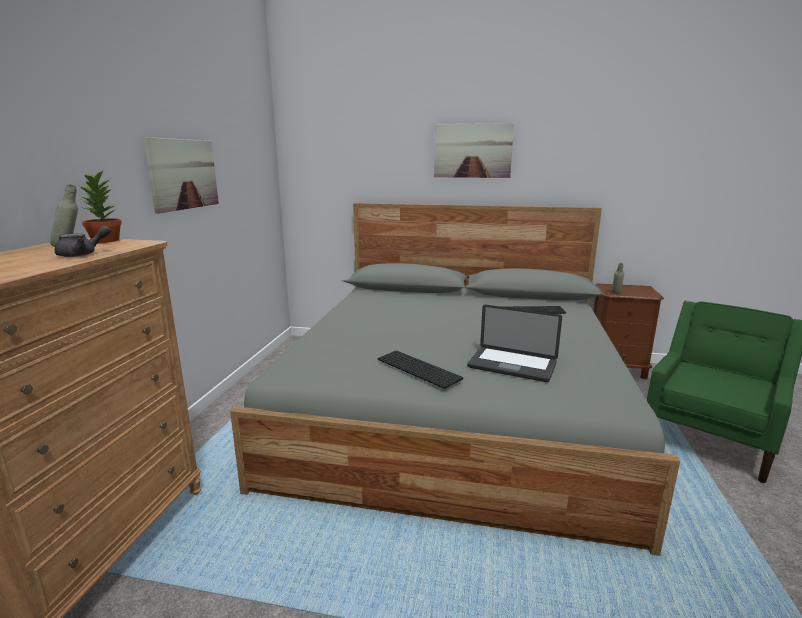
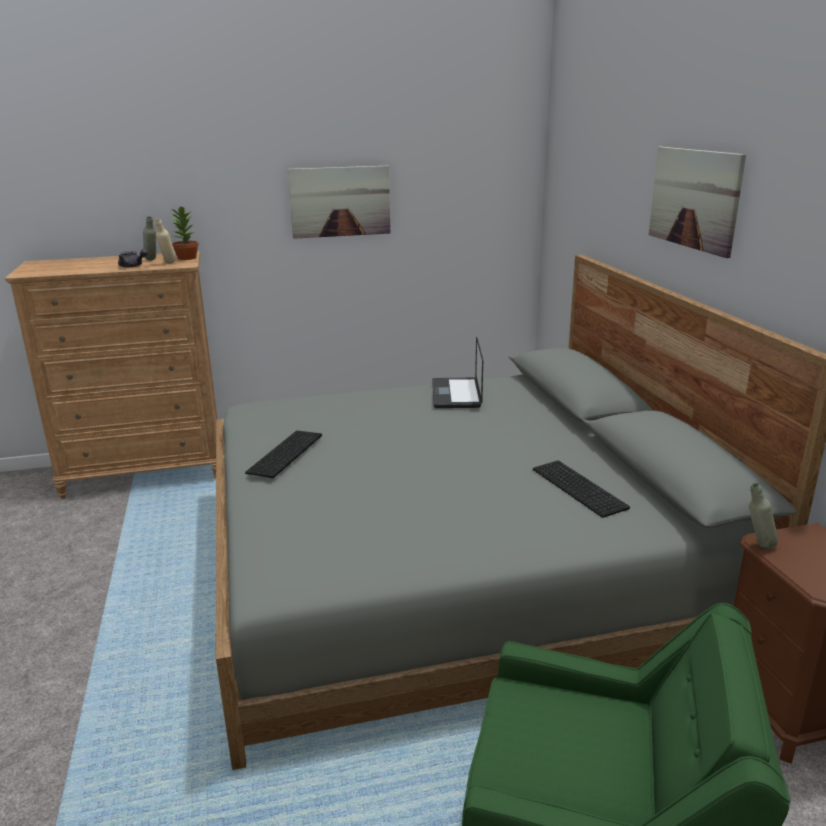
camera: 65 degrees right, 5 degrees up
(116, 245) = (168, 263): none -> beige bottle
(512, 365) = (339, 501): laptop -> laptop (456, 394)

